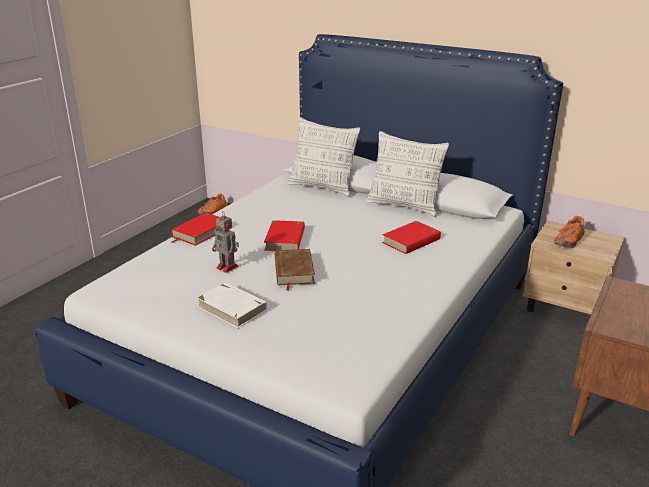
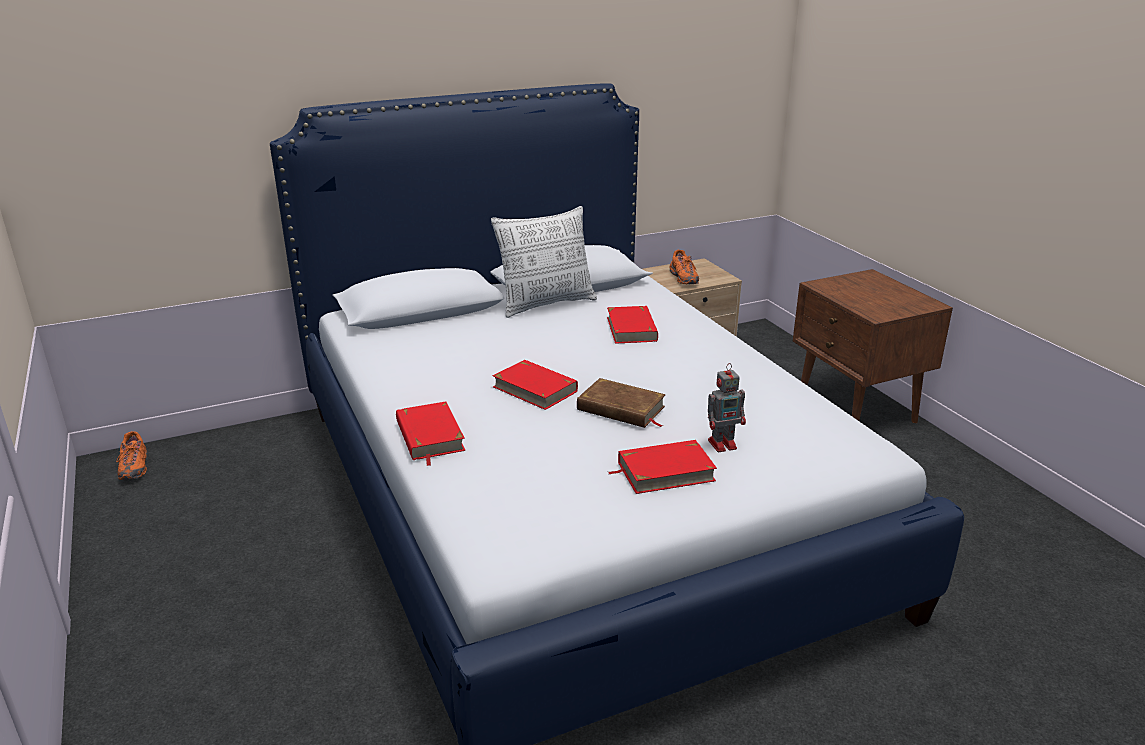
camera: 55 degrees left, 0 degrees up
(228, 267) = (565, 444): toy robot -> toy robot (723, 444)
(232, 308) = (665, 471): white book -> red book
(323, 187) = (424, 325): pillow -> none

